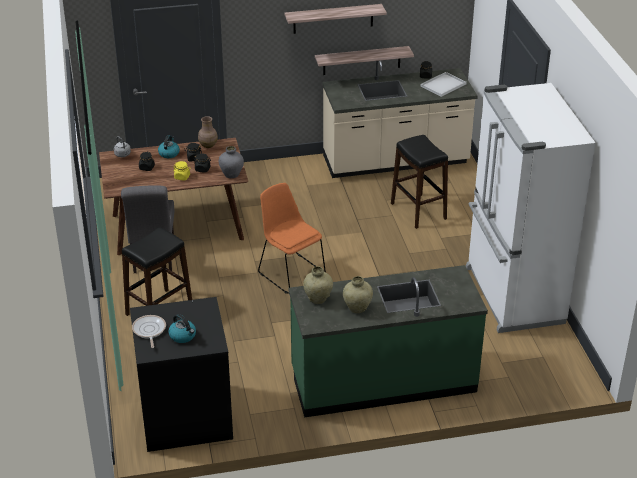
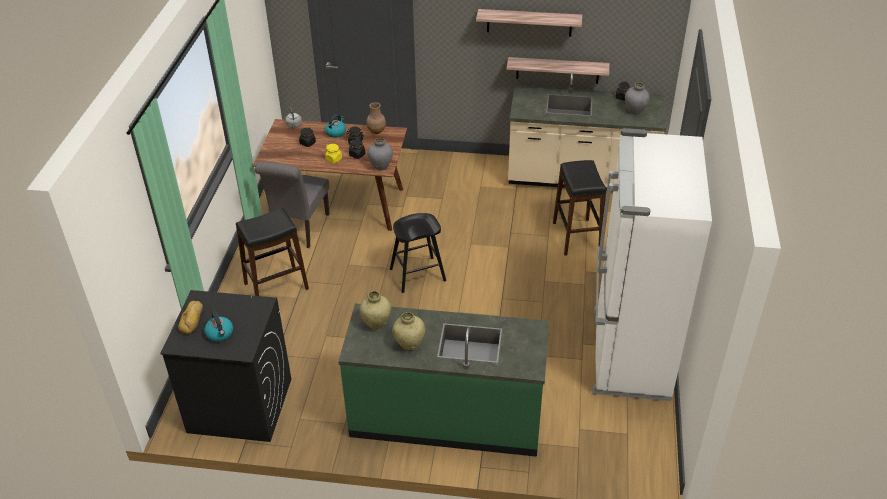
camera: 20 degrees right, 5 degrees up
(149, 330) = (193, 319): frying pan -> bread
(290, 272) = (417, 275): orange chair -> black stool
(443, 85) = (635, 111): white tray -> grey vase

